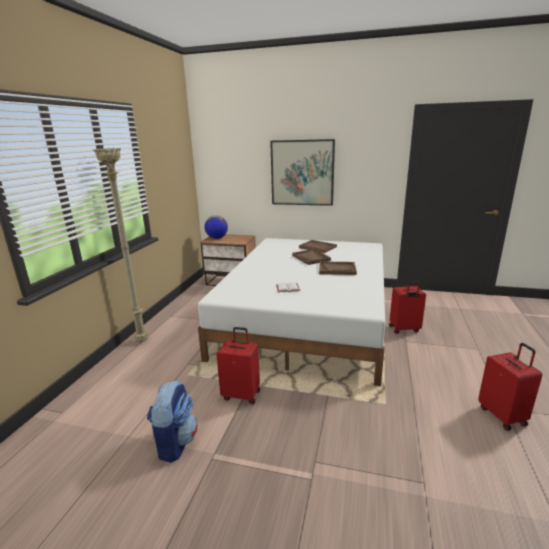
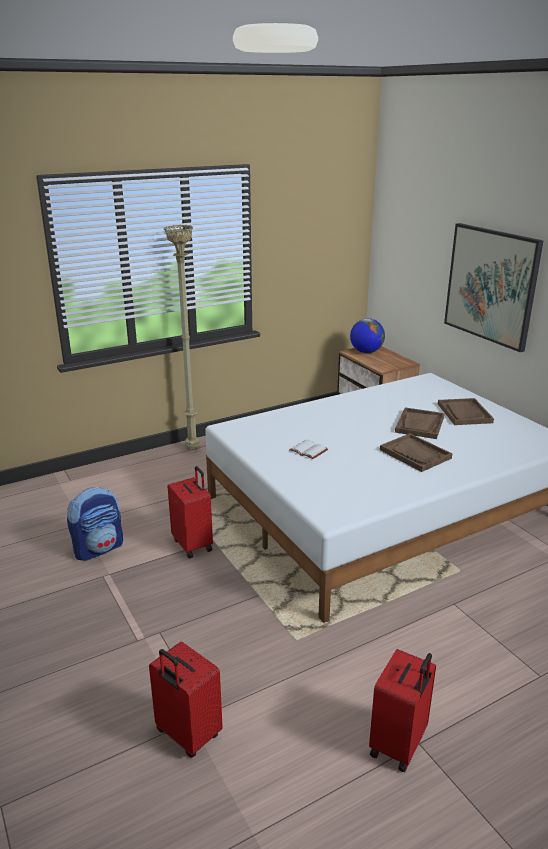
camera: 45 degrees right, 5 degrees up
(404, 329) = (483, 591): red suitcase -> red suitcase (187, 735)

